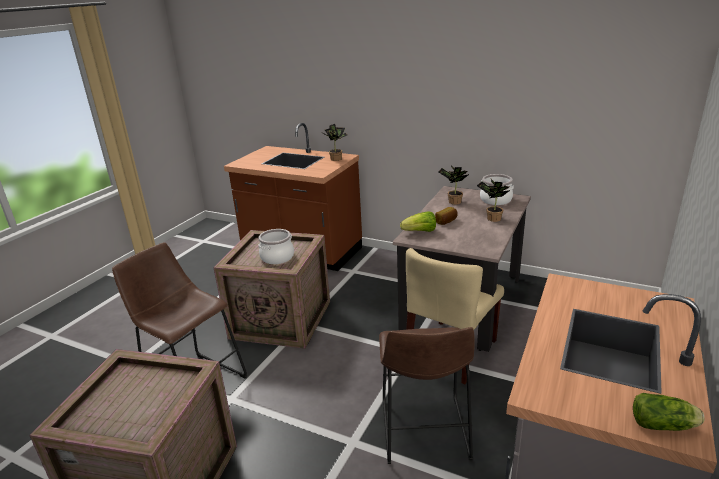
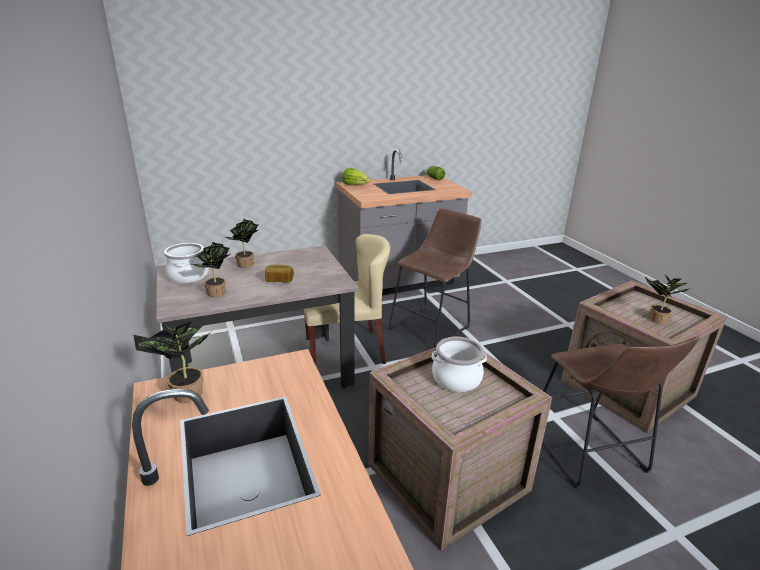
camera: 140 degrees left, 0 degrees up
(128, 391) = (655, 319): none -> potted plant
(420, 232) = (321, 282): lettuce -> lettuce (355, 185)

